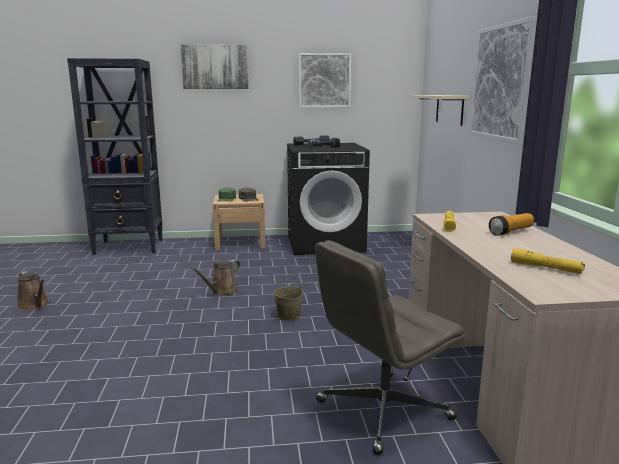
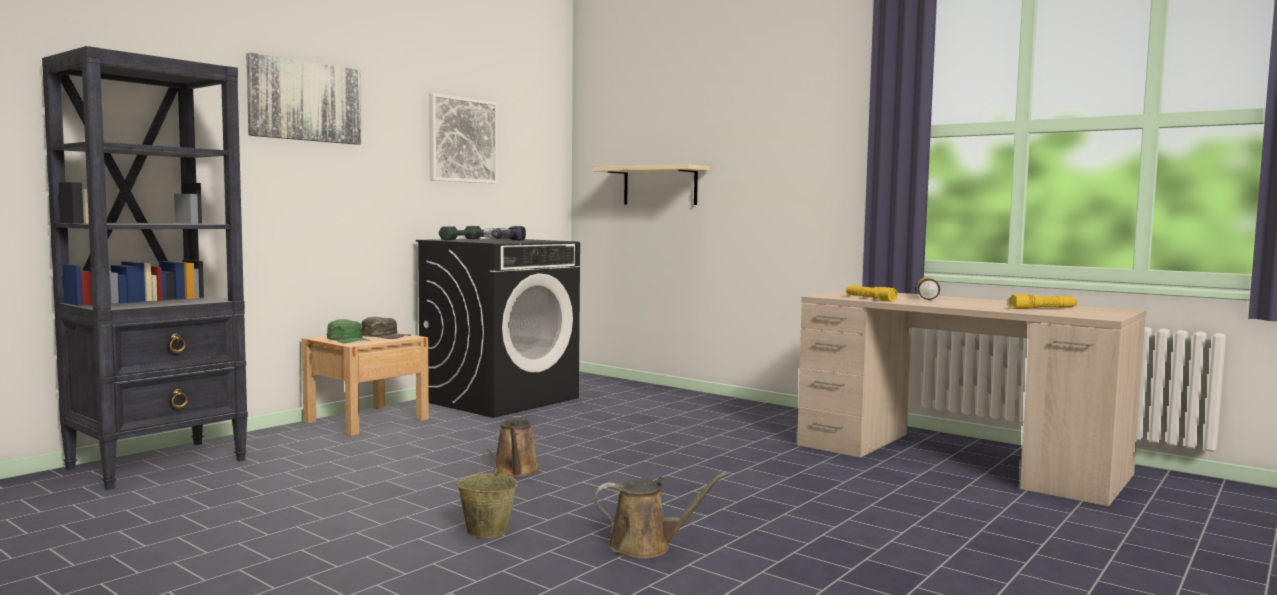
camera: 45 degrees left, 10 degrees down
(34, 305) = (232, 572): brown watering can -> brown watering can (646, 546)
(288, 316) = (671, 470): beige bucket -> beige bucket (486, 531)
(382, 411) = (951, 504): grey office chair -> none
(502, 82) = (785, 148): picture -> none

